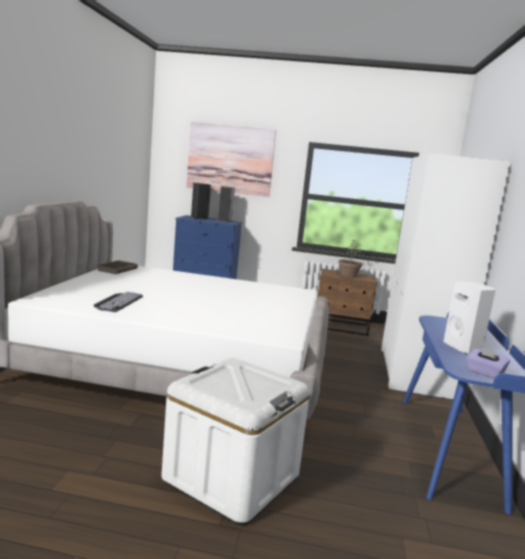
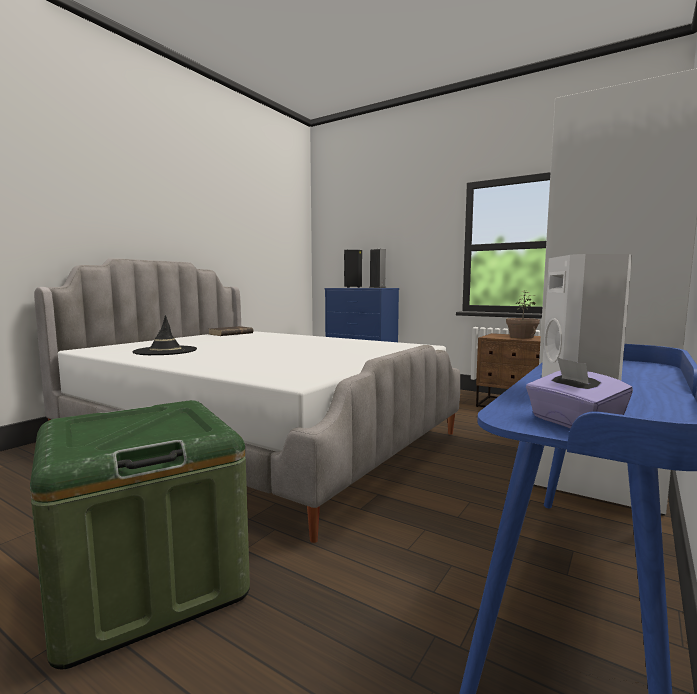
camera: 25 degrees right, 5 degrees down
(117, 301) = (165, 351): keyboard -> black hat
(230, 159) = (383, 220): picture -> none
(231, 478) = (147, 582): white storage box -> green storage box

